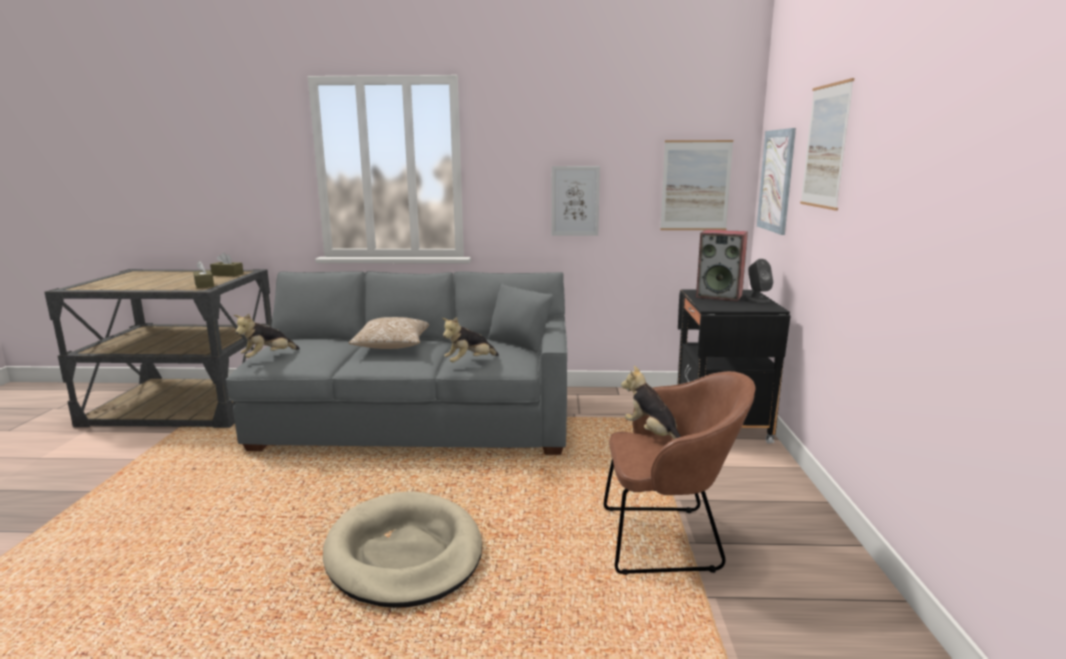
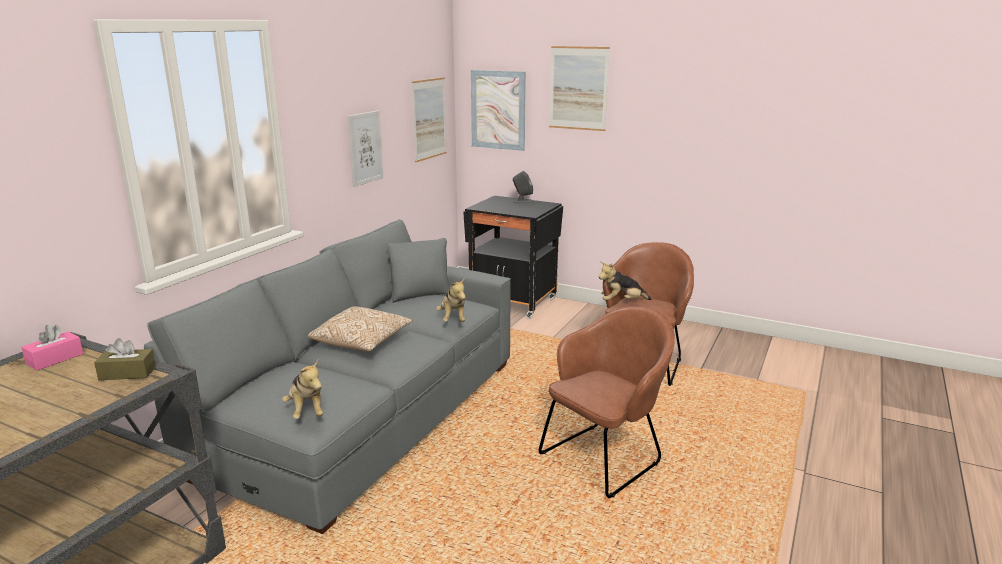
camera: 65 degrees left, 5 degrees up
(227, 274) = (55, 359): brown tissue box -> pink tissue box
(404, 554) = (605, 457): beige dog bed -> brown armchair
(720, 296) = (502, 205): speaker -> none

